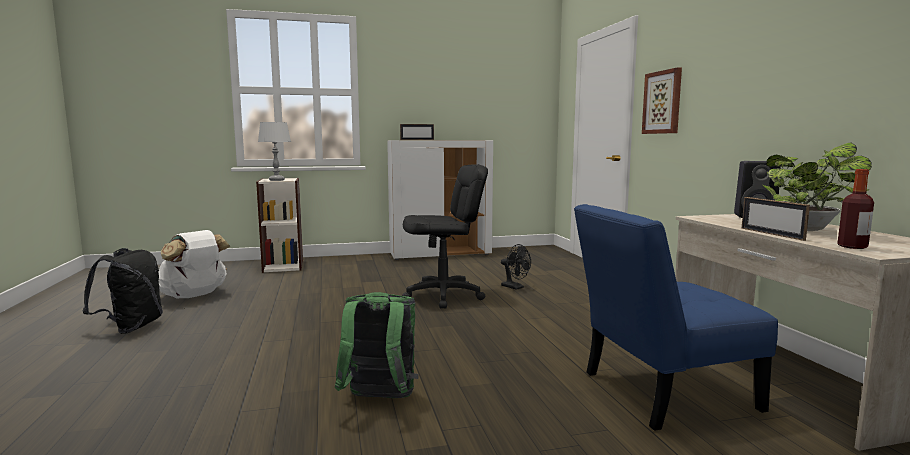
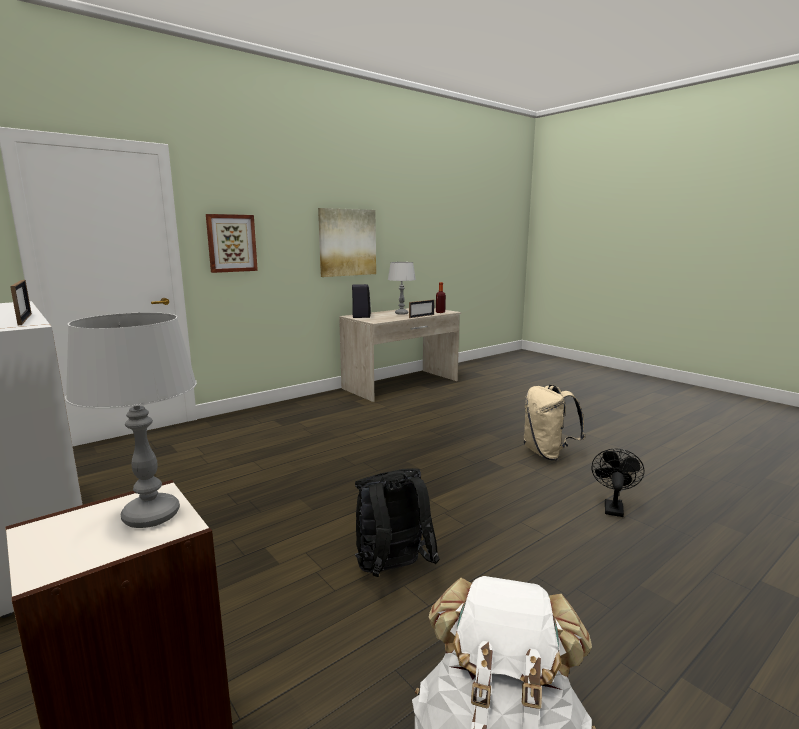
camera: 115 degrees left, 5 degrees up
(131, 327) = (671, 690): black backpack -> black backpack (392, 571)
(379, 400) = (547, 454): green backpack -> beige backpack
(443, 296) = (319, 483): black office chair -> none
(515, 287) = (264, 455): black fan -> black fan (612, 506)
(660, 392) = (447, 402): blue chair -> none
(793, 88) = (347, 242): none -> picture
(808, 230) = (401, 313): potted plant -> grey table lamp

